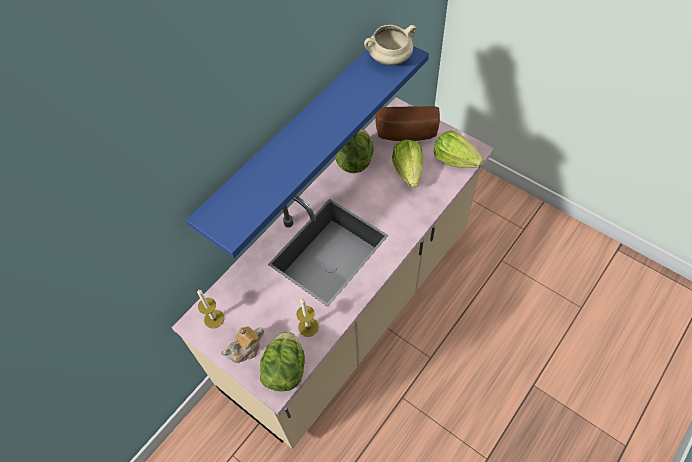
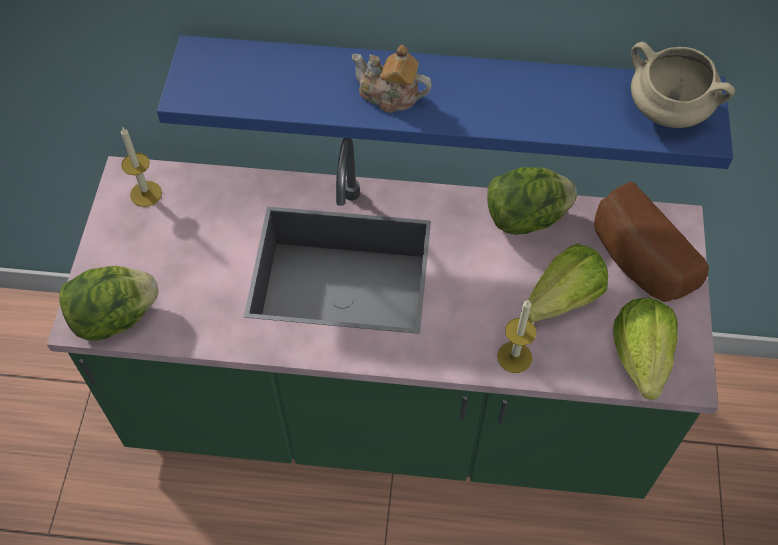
camera: 55 degrees right, 0 degrees up
(246, 349) = (121, 255): teapot -> teapot (389, 95)
(308, 327) = (196, 310): candle -> candle (514, 357)
(351, 310) = (389, 411): beige counter -> green counter

